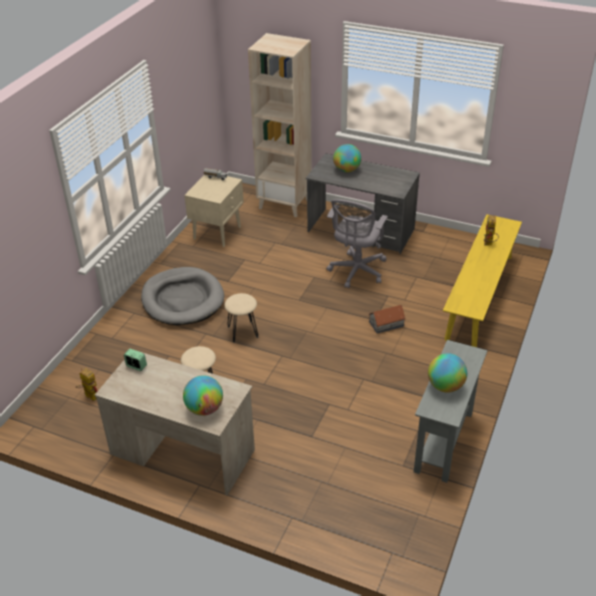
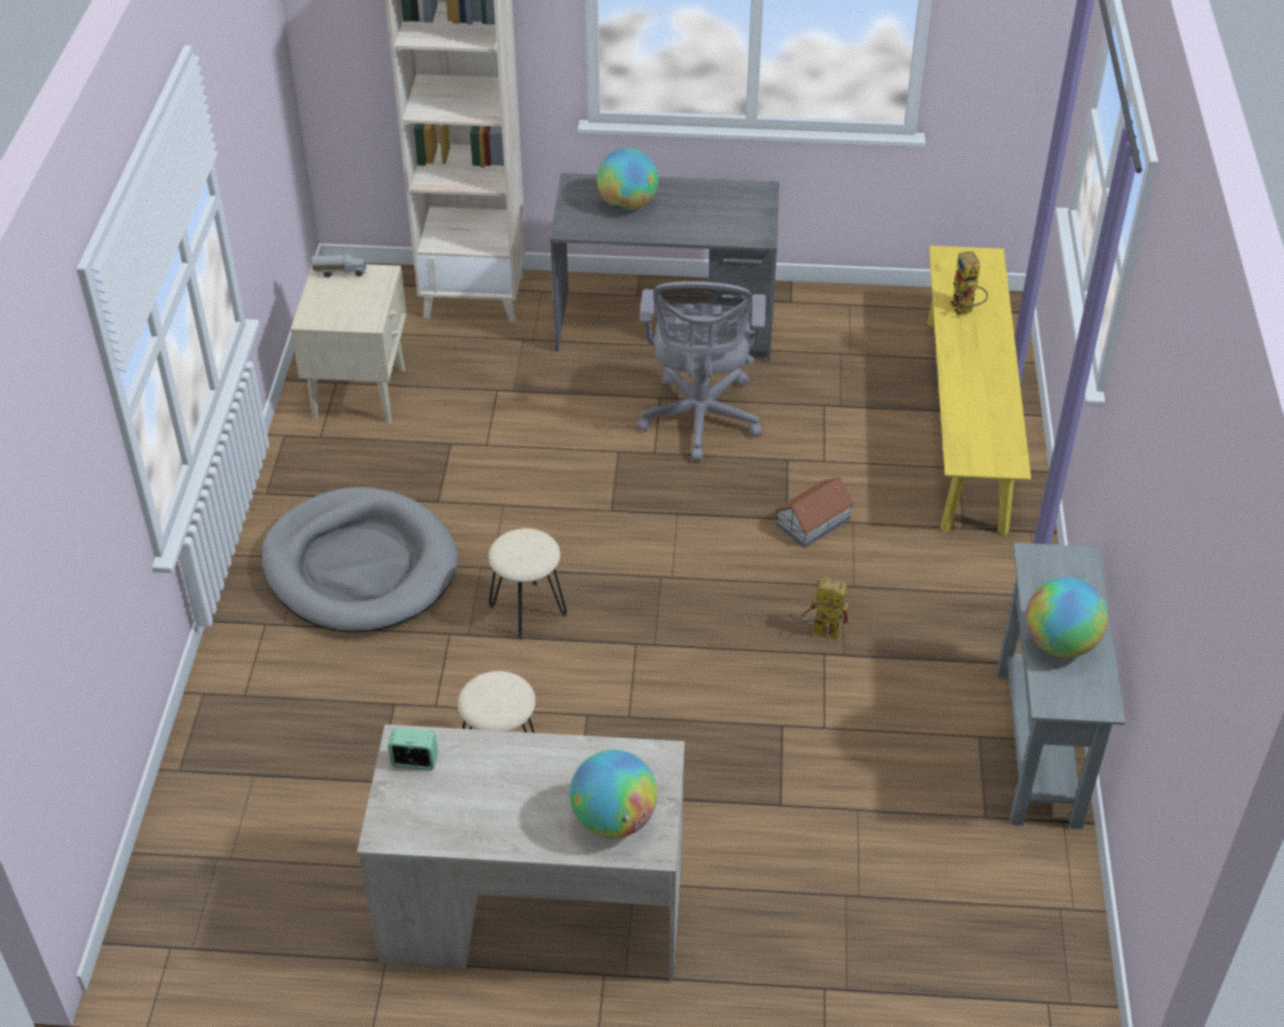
camera: 20 degrees left, 5 degrees up
(89, 395) = (262, 841): toy robot -> toy robot (820, 632)

